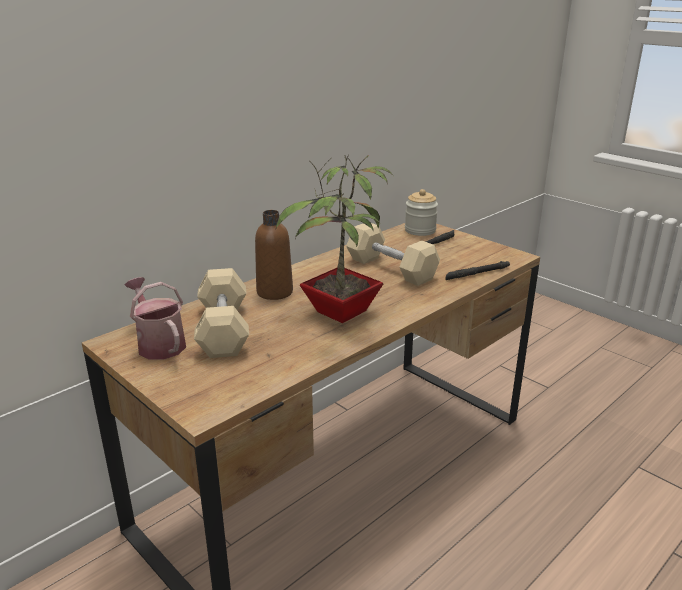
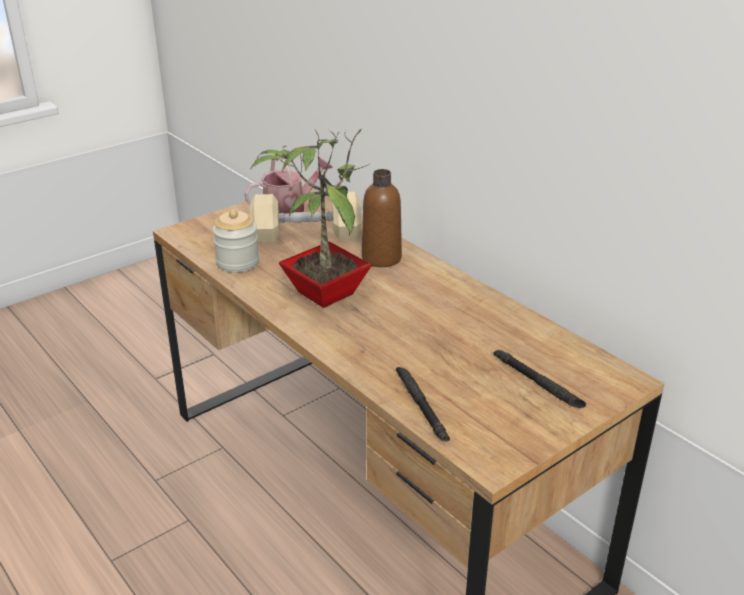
camera: 95 degrees right, 5 degrees up
(391, 269) = (441, 335): beige dumbbell -> none
(420, 230) = (596, 376): jar -> jar (237, 263)

